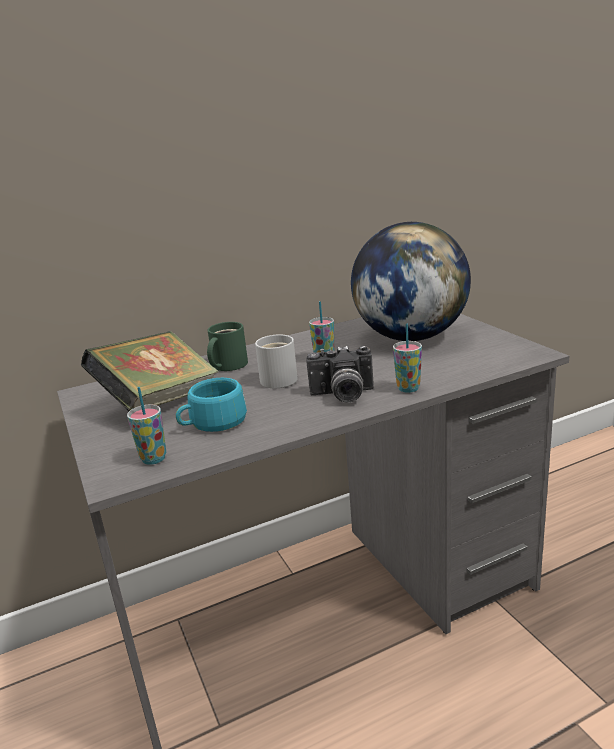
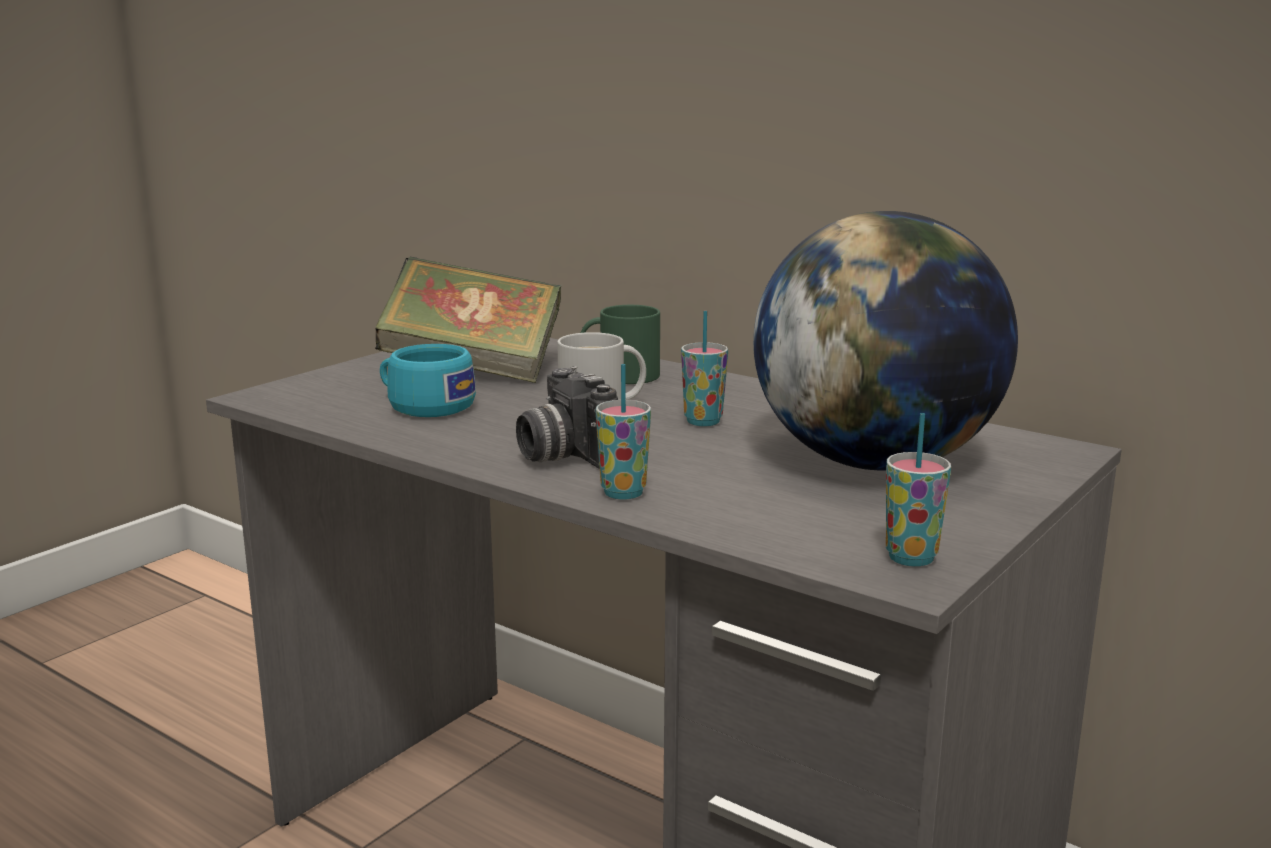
camera: 60 degrees right, 5 degrees down
(153, 459) = (315, 400): cup -> cup (911, 558)

